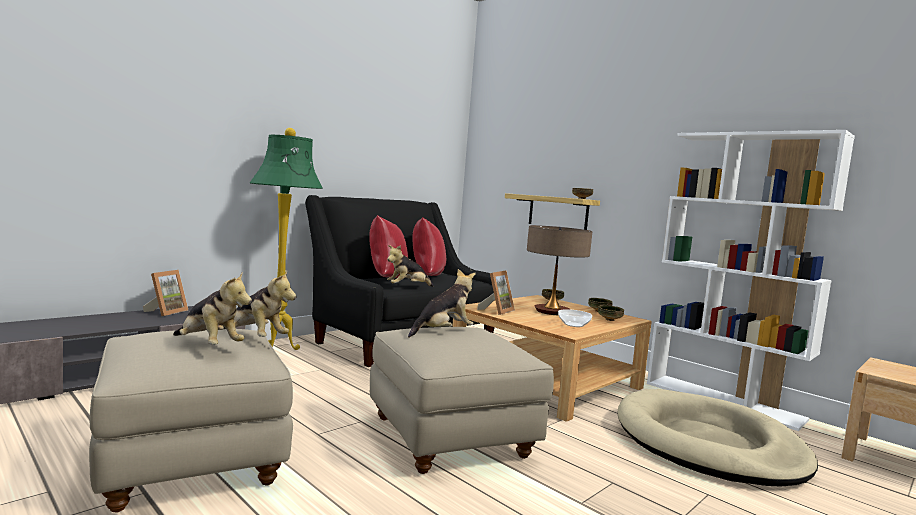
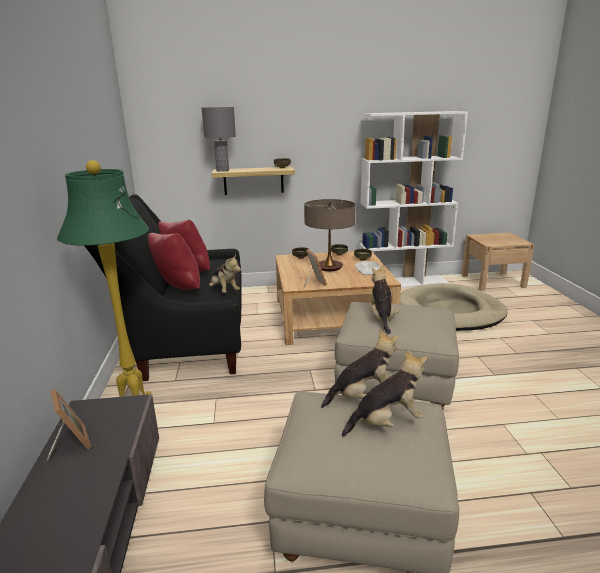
camera: 50 degrees left, 15 degrees up
(407, 287) = (224, 291): plush toy -> plush toy turned 45 degrees counterclockwise
(522, 194) = (222, 170): none -> grey table lamp

